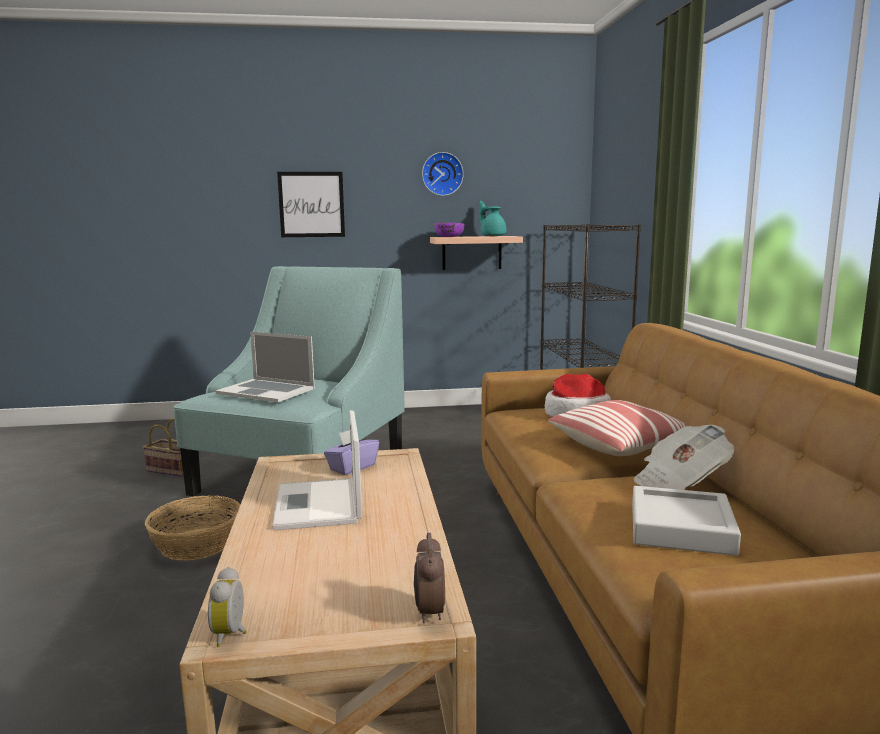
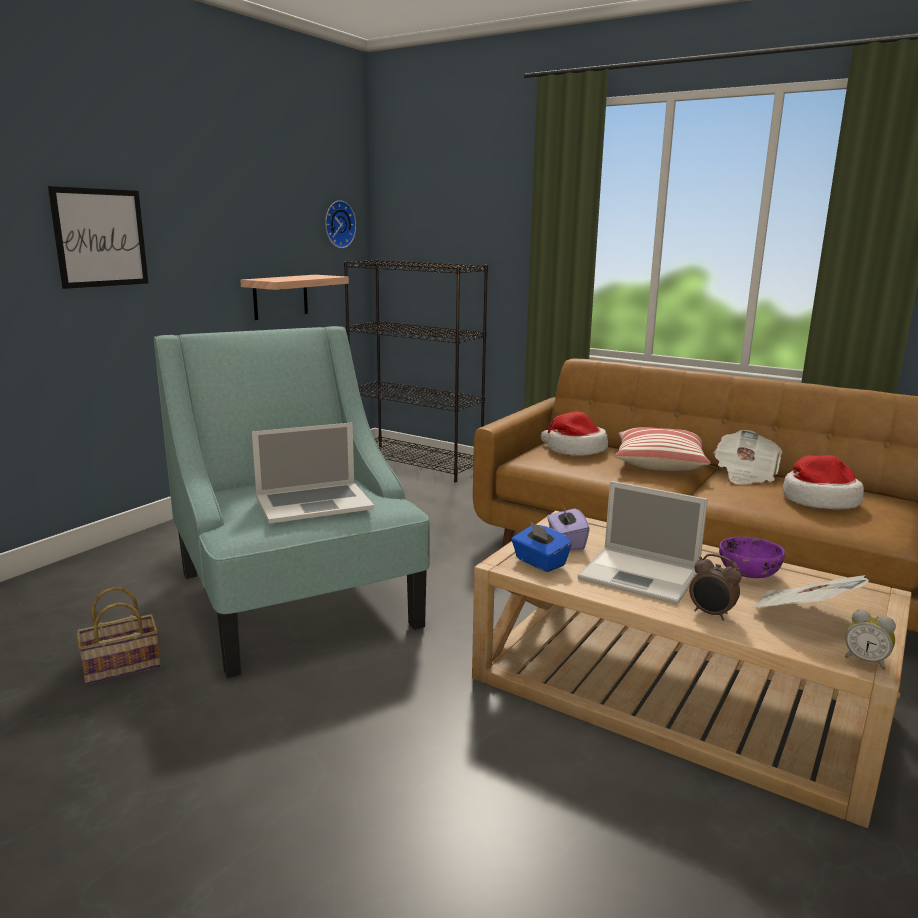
camera: 50 degrees left, 5 degrees up
(197, 543) = (379, 706): basket -> none
(293, 469) = (539, 562): none -> blue tissue box
(315, 586) = (802, 616): none -> newspaper
(429, 612) = (874, 594): alarm clock -> alarm clock (711, 614)
(442, 174) = (247, 199): wall clock -> wall clock (338, 224)
(449, 237) = (275, 279): purple bowl -> purple bowl (748, 571)
(492, 236) = (311, 276): turquoise teapot -> none
(681, 528) = (818, 500): grey tray -> hat

